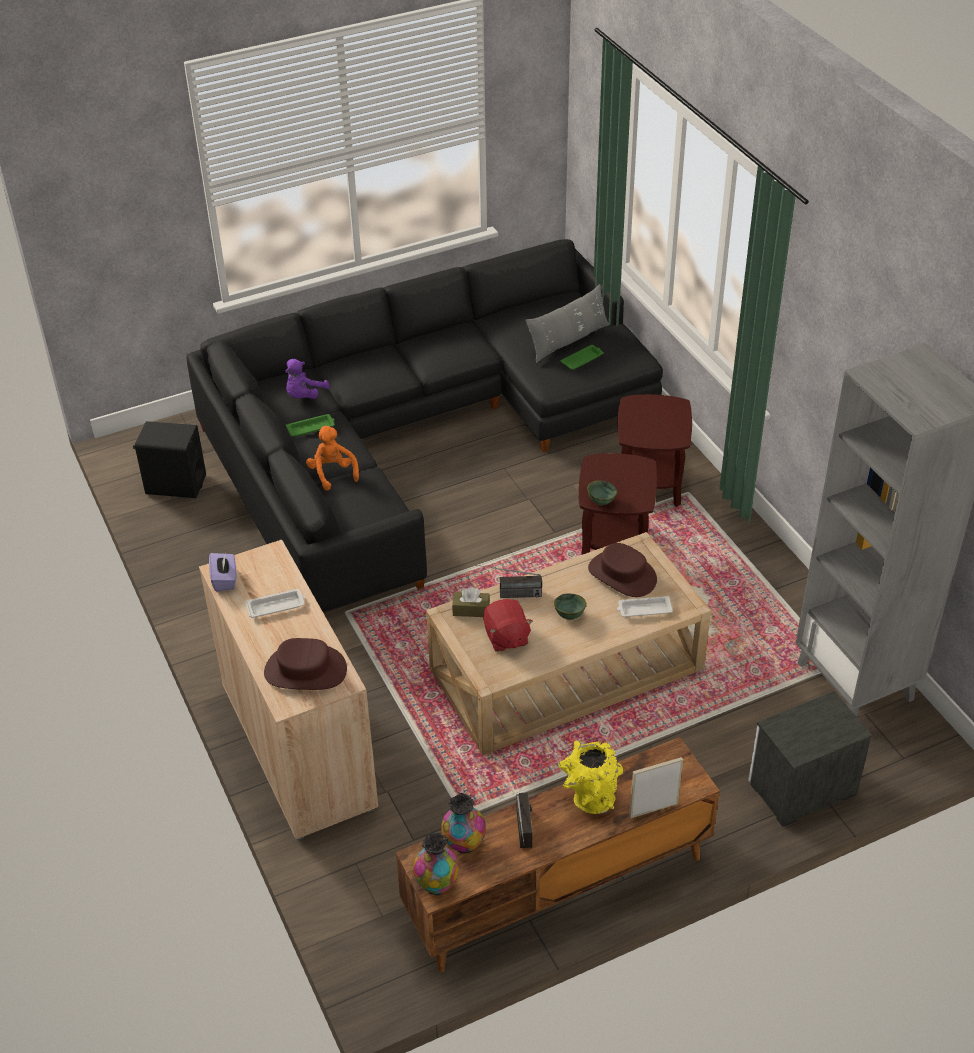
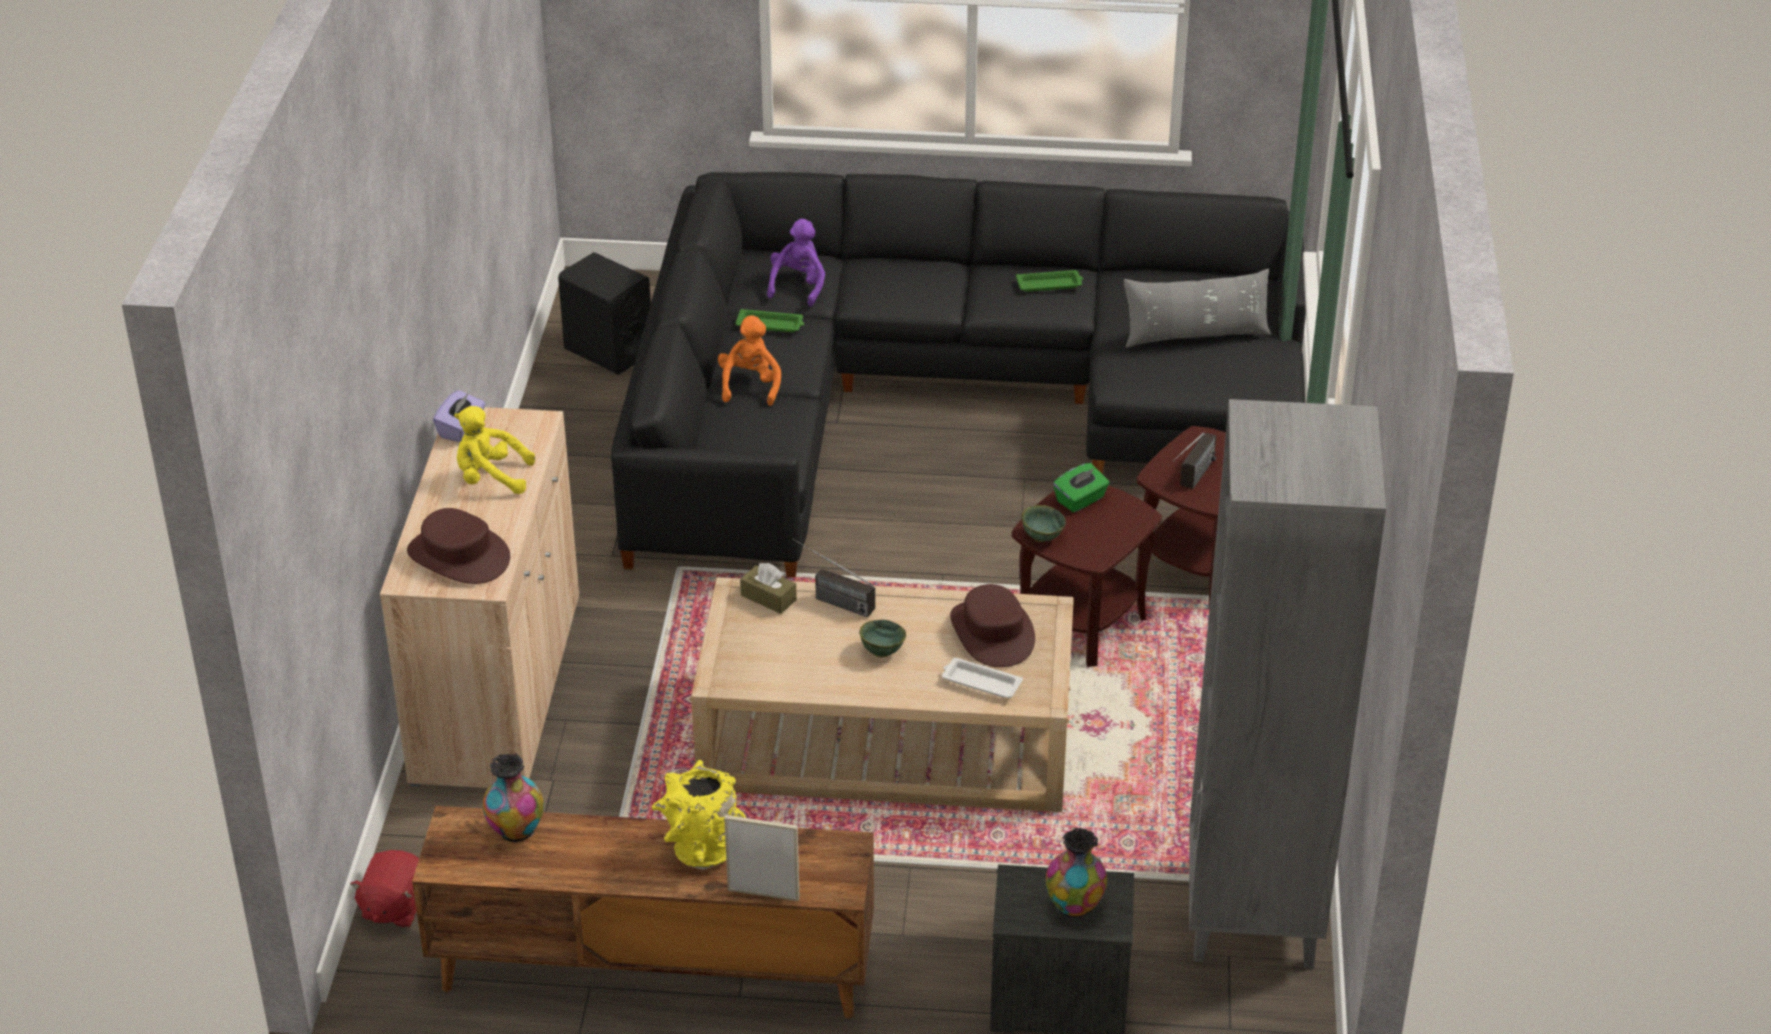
camera: 30 degrees right, 5 degrees down
(276, 606) = (491, 478): white tray -> yellow plush toy
(304, 396) = (798, 286): purple plush toy -> purple plush toy turned 135 degrees clockwise
(437, 883) = (449, 857): vase -> vase (1075, 906)
(506, 637) = (782, 645): red plush toy -> red plush toy (394, 907)
(526, 838) = (589, 857): radio -> radio (1193, 481)
(582, 359) = (1192, 365): green tray -> green tray (1050, 284)
(601, 469) = (1080, 500): none -> green tissue box

